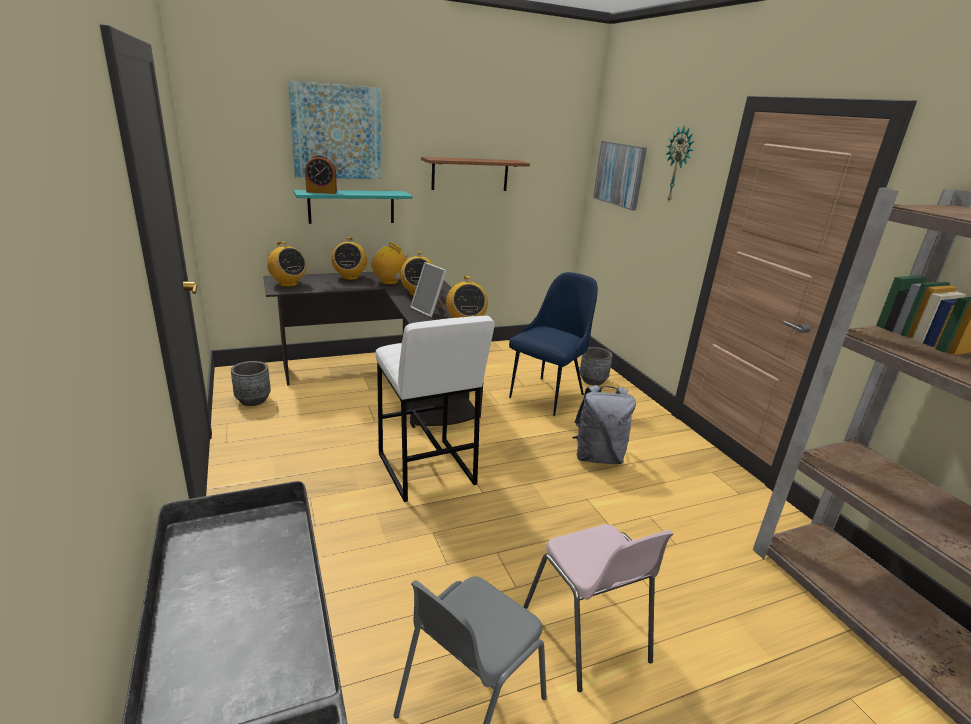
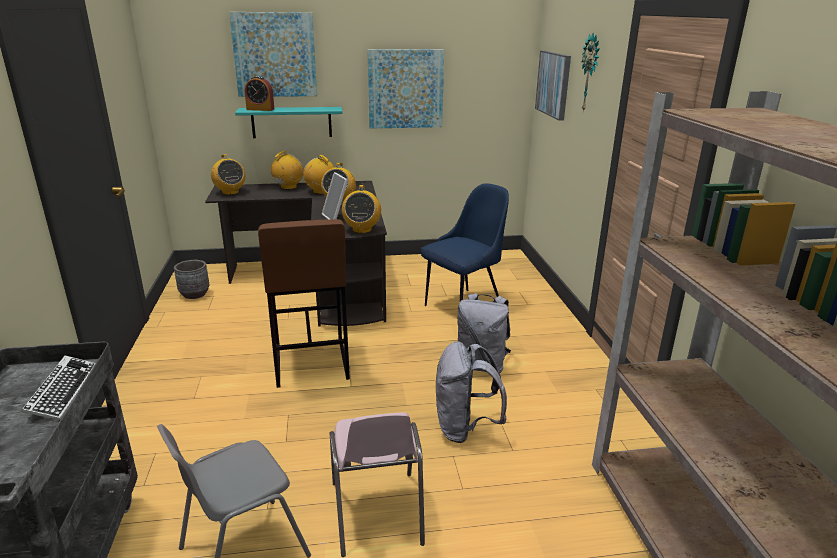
camera: 15 degrees right, 0 degrees up
(274, 554) = (63, 392): none -> keyboard
(349, 277) = (288, 187): radio -> radio turned 150 degrees counterclockwise
(427, 470) = (311, 363): white stool -> brown stool
(470, 174) = (405, 89): brown shelf -> picture
(593, 380) = (520, 294): grey planter -> none
(619, 526) = (465, 428): none -> grey backpack

